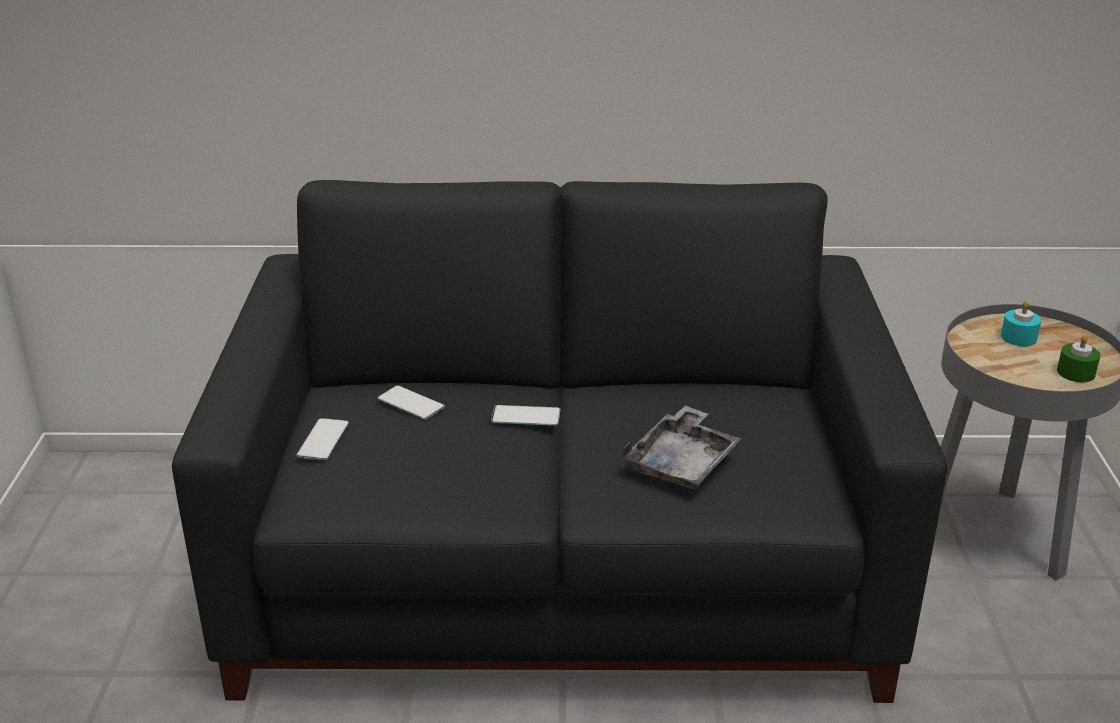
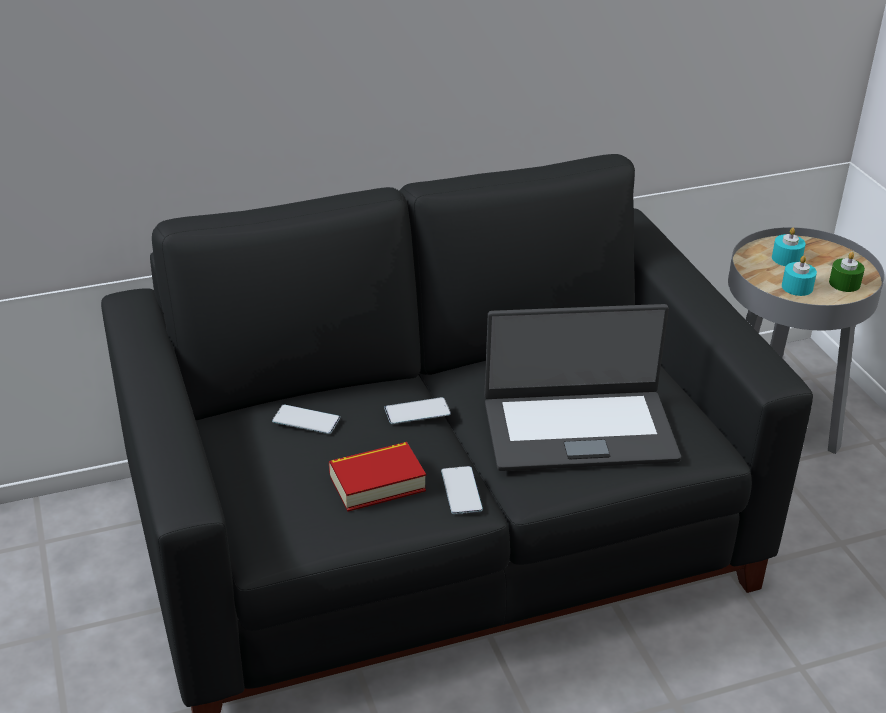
camera: 20 degrees left, 5 degrees up
(323, 440) = (246, 474): phone -> phone (461, 490)
(441, 472) = (377, 483): none -> book
(682, 463) = (578, 429): grey tray -> laptop
(1014, 367) = (797, 287): none -> turquoise candle

